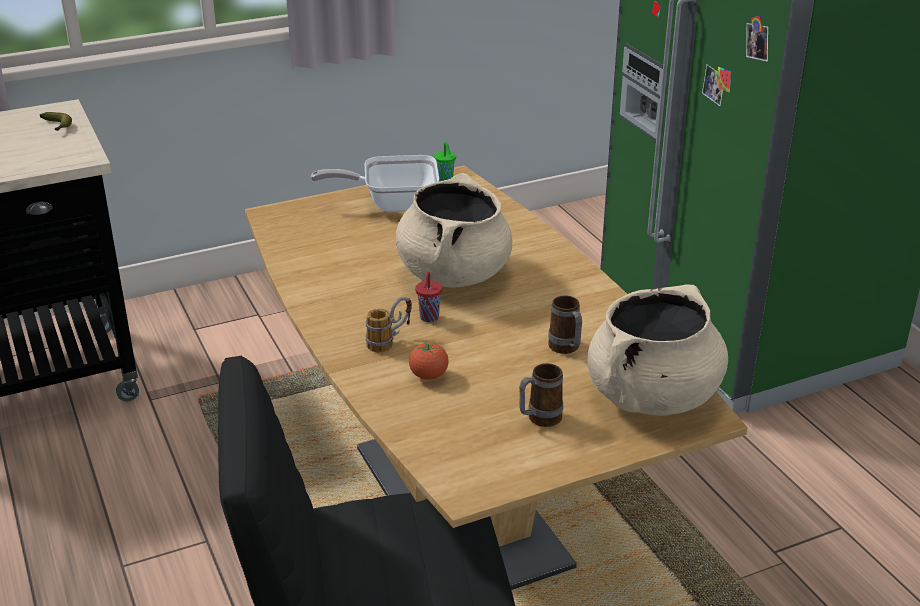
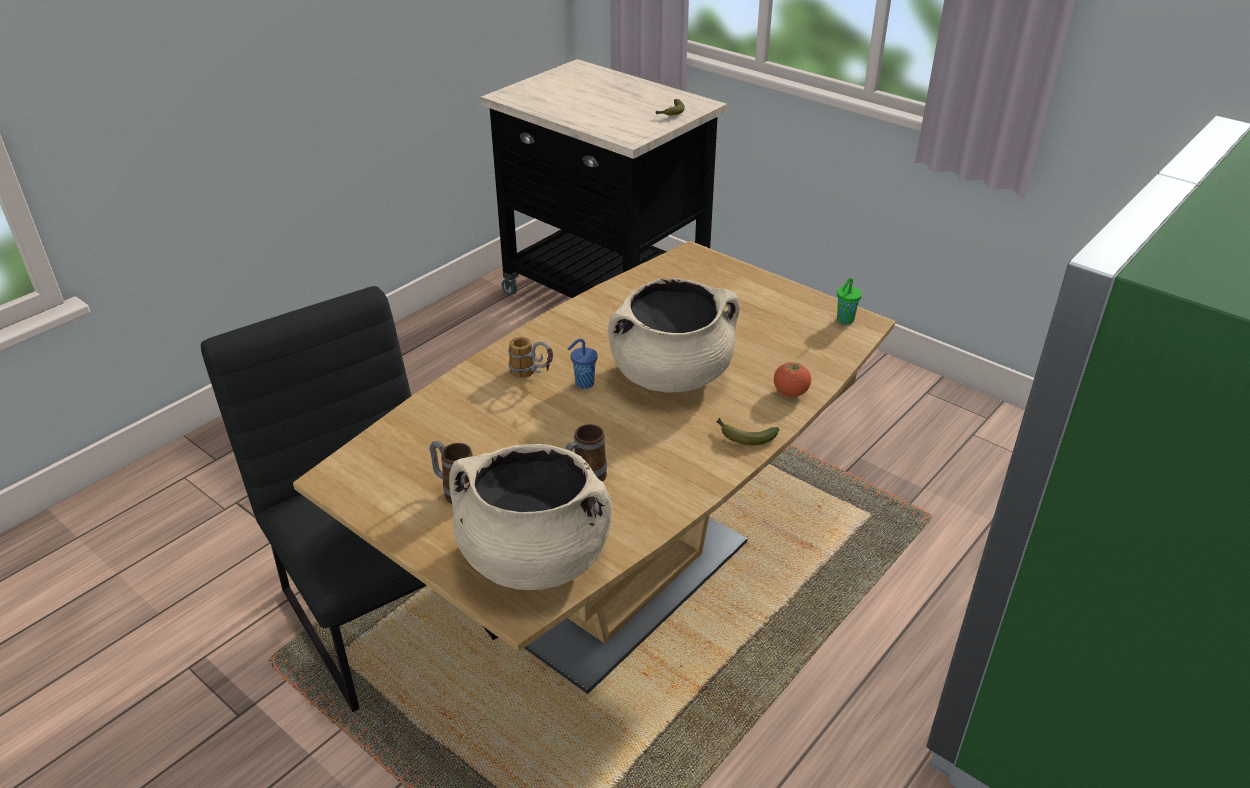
camera: 65 degrees right, 5 degrees up
(392, 204) = (770, 305): frying pan -> none
(428, 376) = (490, 410): tomato -> tomato (790, 393)
(429, 318) = (583, 384): red cup -> blue cup
(562, 266) = (743, 436): none -> banana

